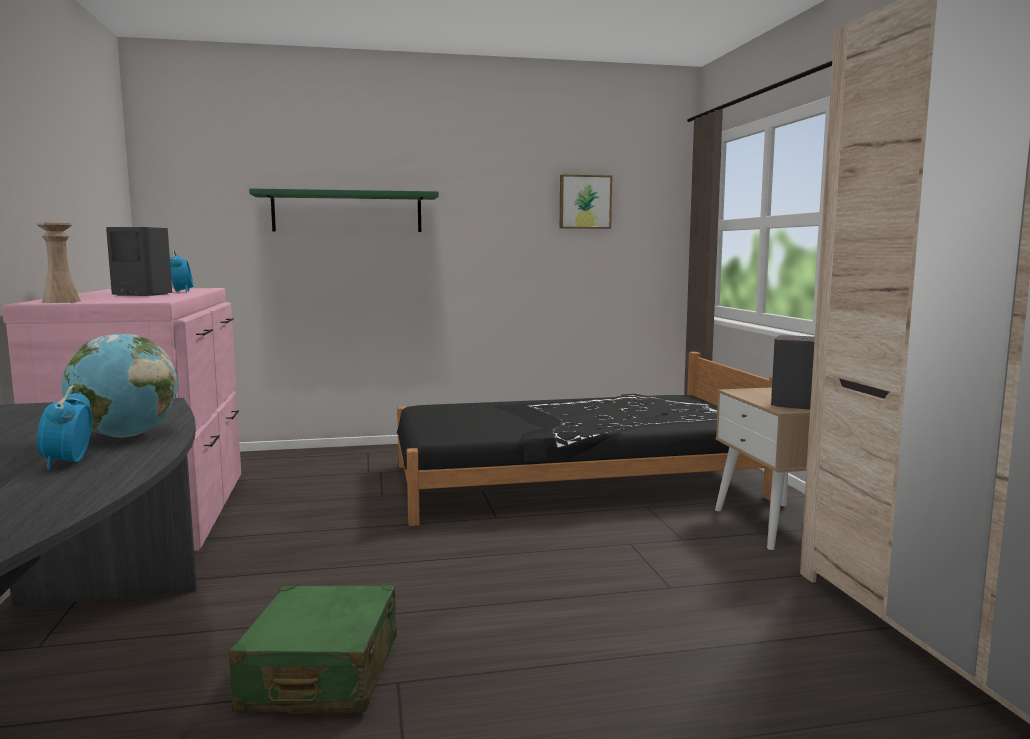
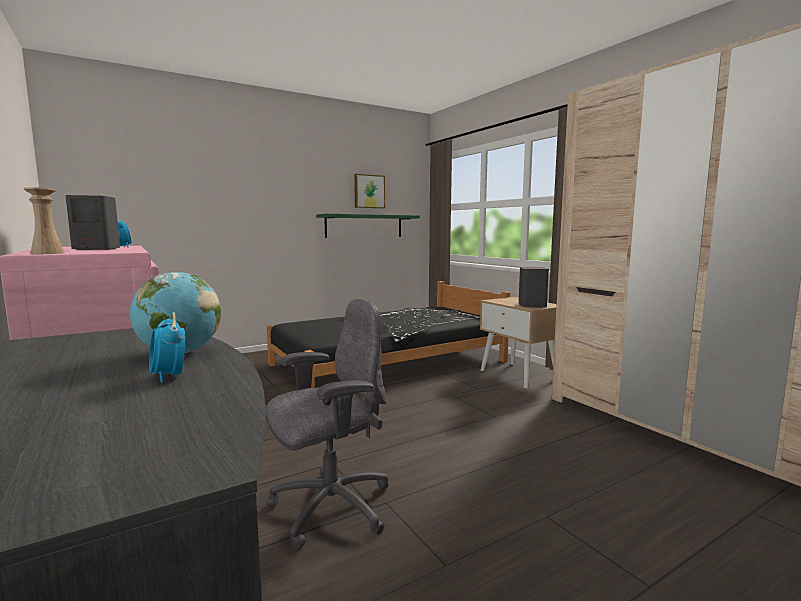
camera: 20 degrees left, 0 degrees up
(321, 673) = (329, 507): green suitcase -> grey office chair
(347, 212) = (216, 193): green shelf -> green shelf (364, 226)

